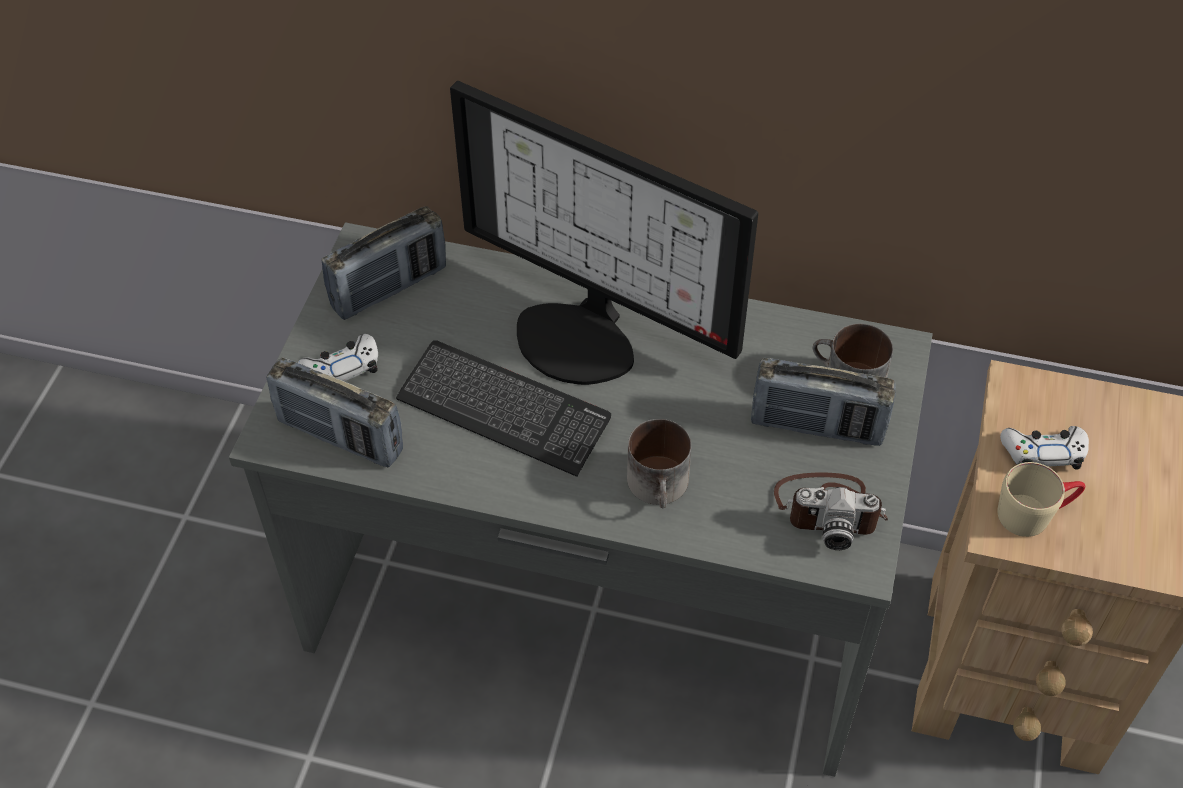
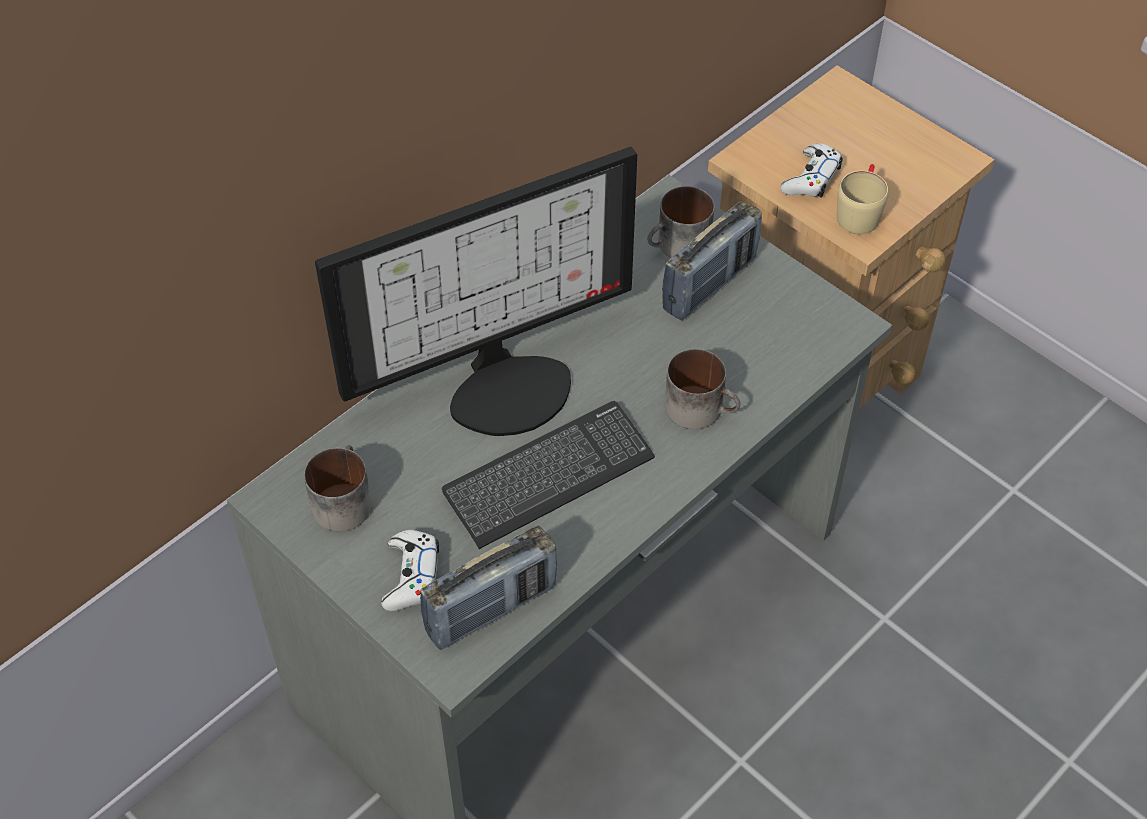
camera: 60 degrees left, 0 degrees up
(389, 288) = (341, 499): radio -> mug
(829, 509) = (791, 317): camera -> none

